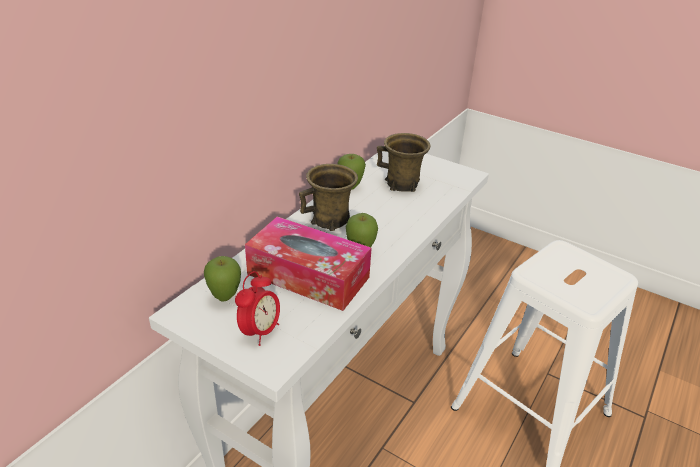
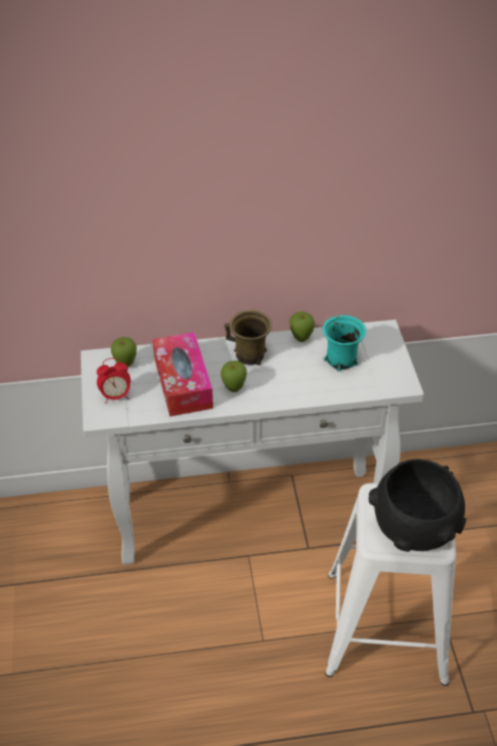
camera: 50 degrees right, 10 degrees up
(402, 184) = (340, 360): brown mug -> turquoise mug
(589, 277) = (413, 530): none -> black bowl

